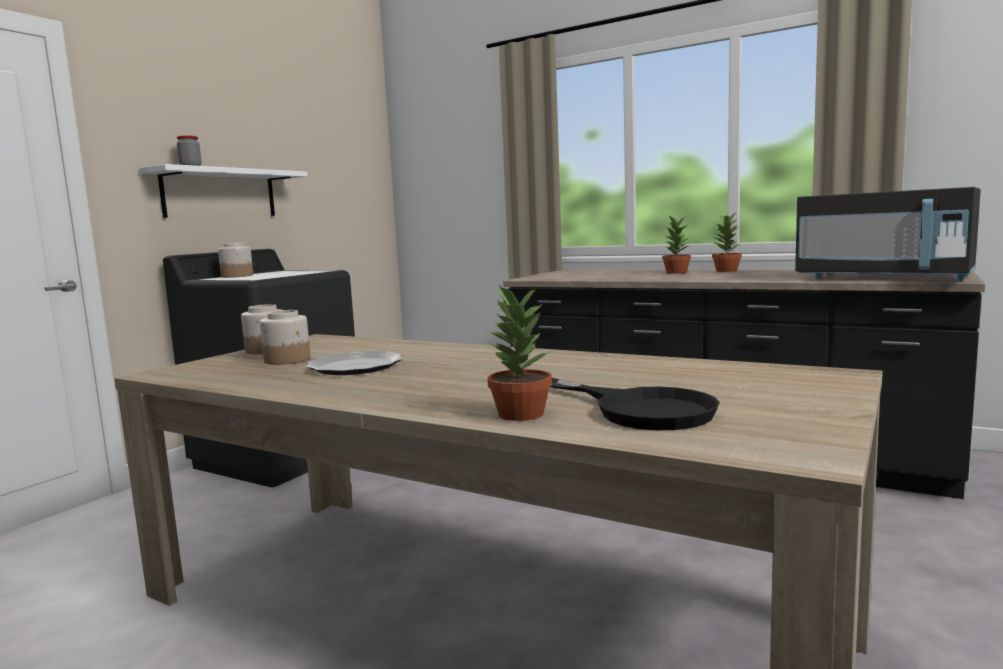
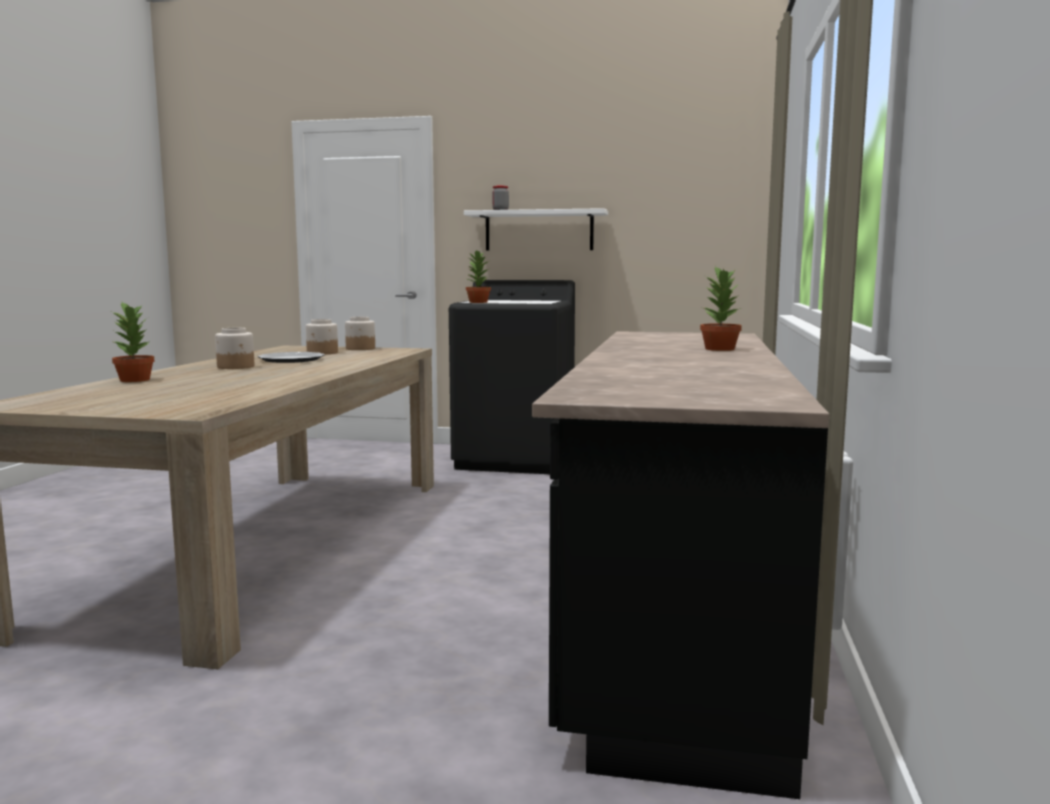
camera: 70 degrees right, 0 degrees up
(237, 276) = (501, 300): jar -> jar (236, 367)
(638, 409) = (126, 390): black frying pan -> none
(726, 271) = (747, 356): potted plant -> potted plant (477, 302)
(883, 278) = (617, 383): black microwave -> none

